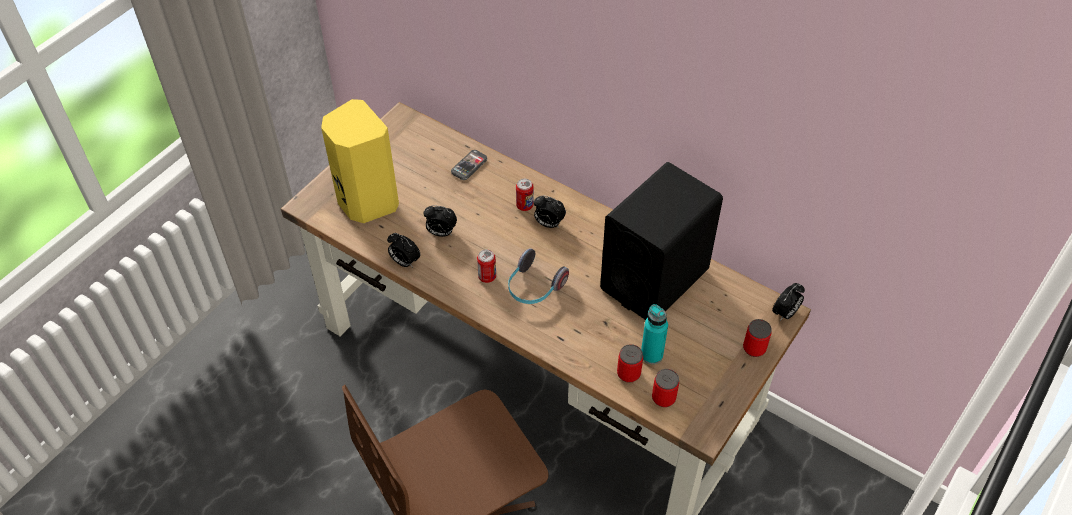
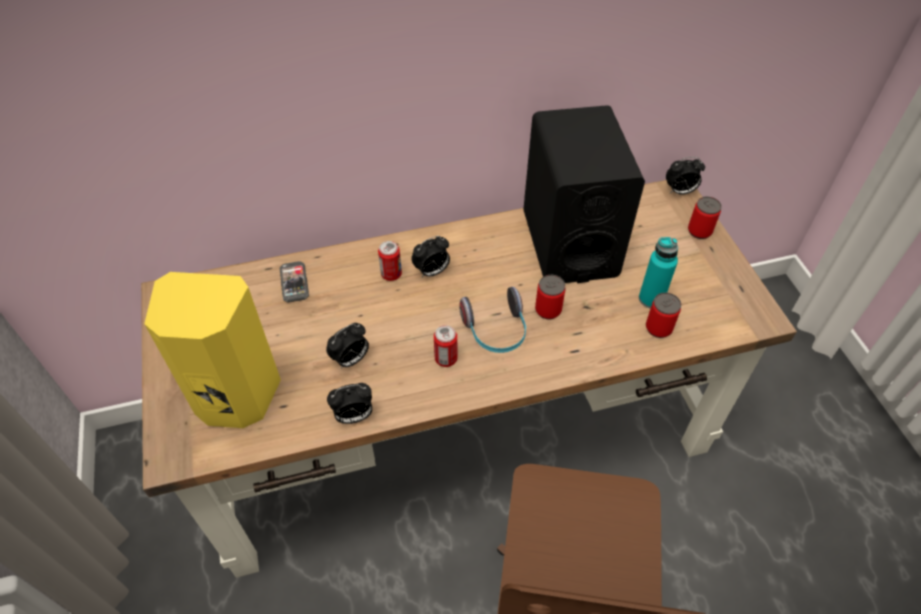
camera: 50 degrees left, 0 degrees up
(663, 398) = (705, 321): can -> can (548, 310)
(785, 313) = (679, 191): alarm clock -> alarm clock turned 90 degrees clockwise

